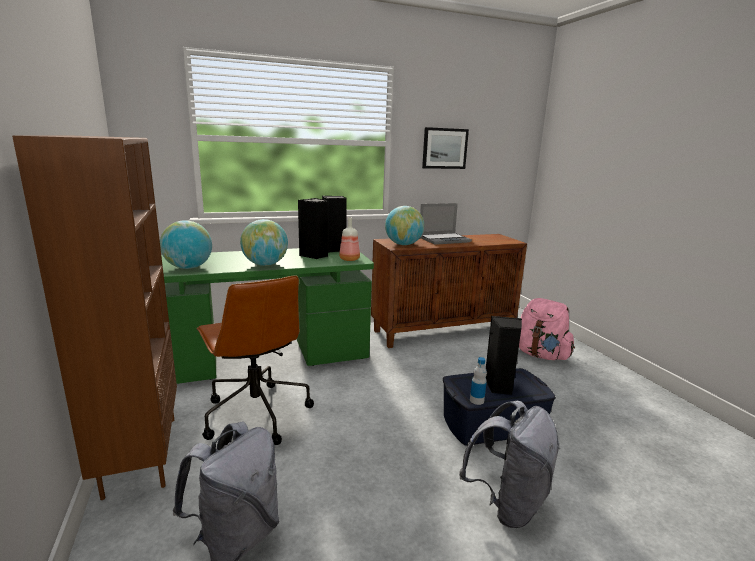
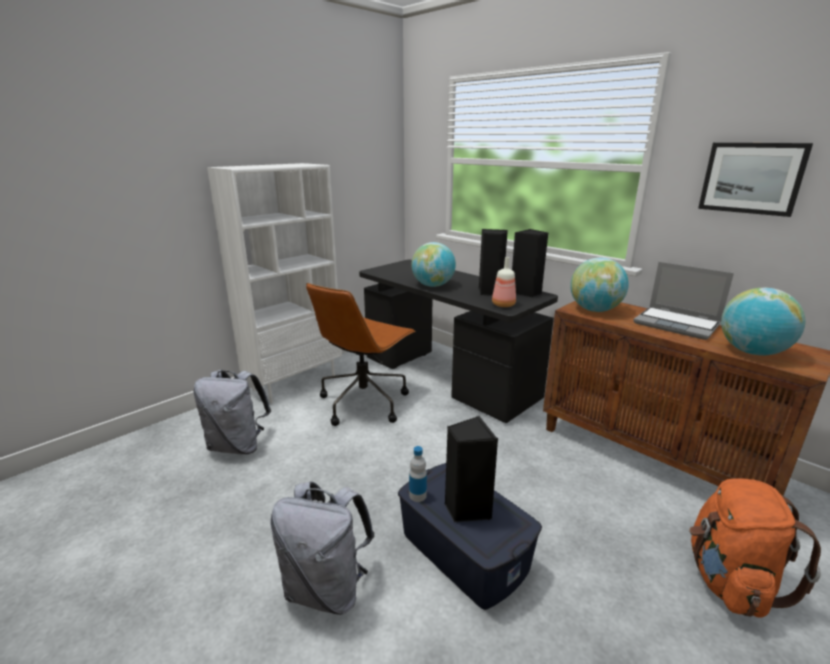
camera: 65 degrees right, 5 degrees up
(140, 454) = (295, 383): brown bookcase -> white bookcase
(188, 268) = (390, 272): globe -> globe (752, 352)
(270, 357) = (447, 377): green desk -> black desk
(540, 355) = (729, 581): pink backpack -> orange backpack

